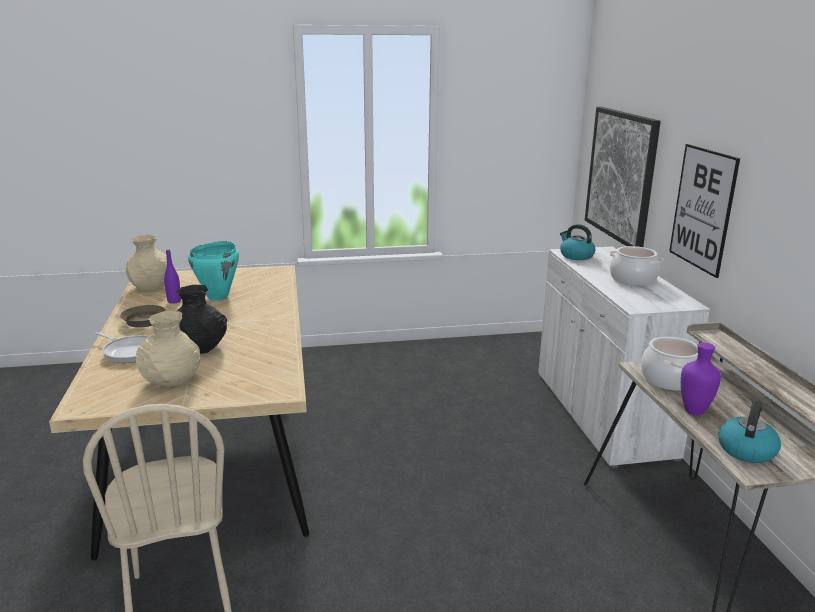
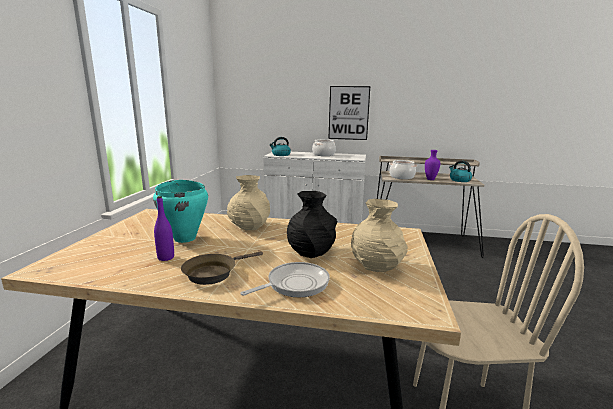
camera: 70 degrees left, 5 degrees down
(152, 286) = (89, 268): beige vase -> beige vase (249, 226)
(621, 176) = (271, 112): picture -> none

